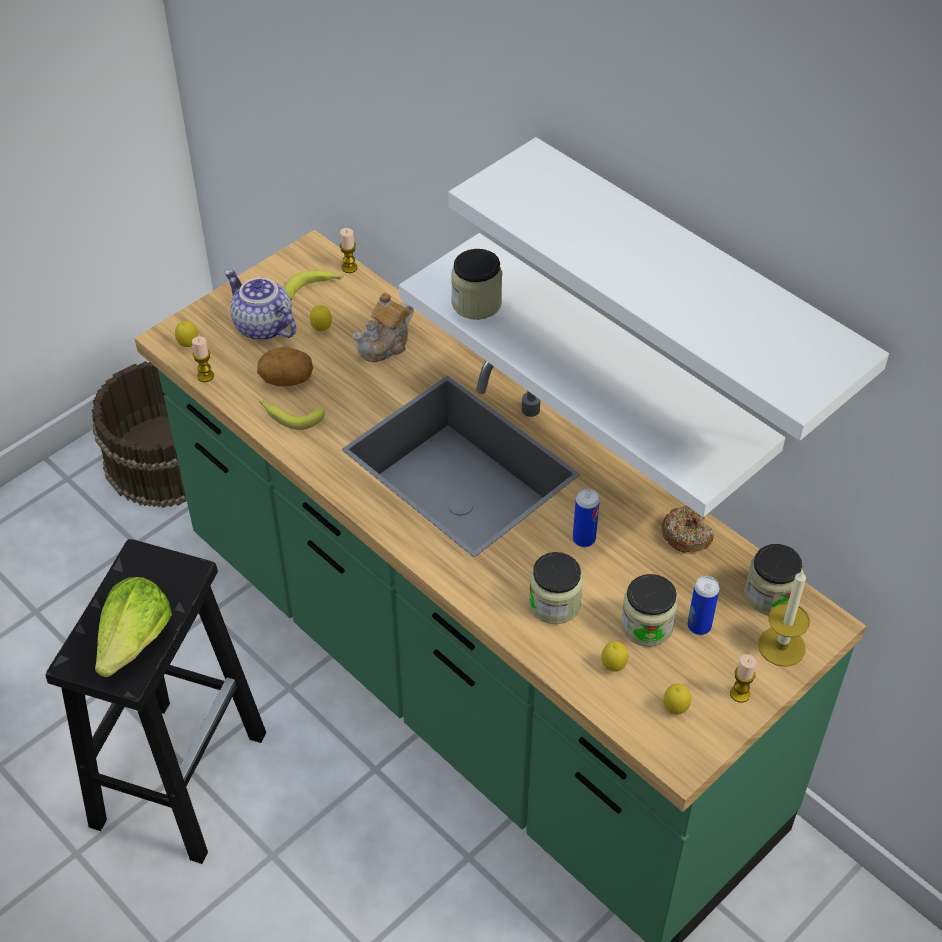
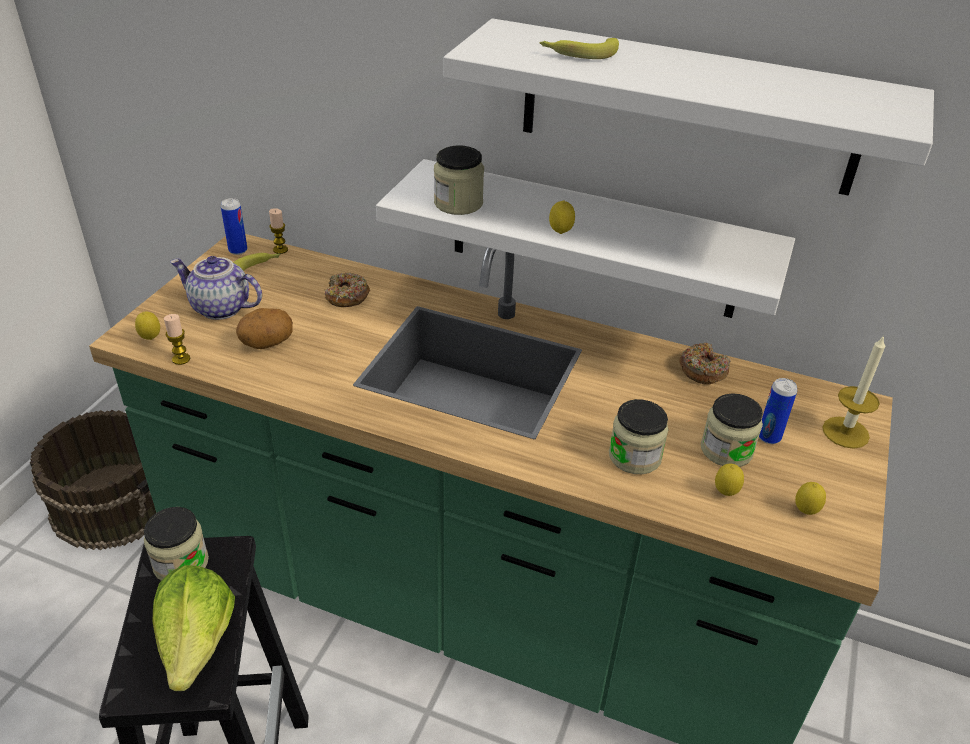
camera: 25 degrees left, 10 degrees down
(290, 415) = (286, 370): banana -> banana (578, 53)
(322, 330) = (280, 298): lemon -> lemon (560, 233)
(385, 345) = (347, 296): teapot -> donut
(584, 539) = (621, 397): can -> can (238, 250)
(740, 694) = (846, 481): candle -> none
(770, 595) = (803, 396): jar -> jar (181, 563)

